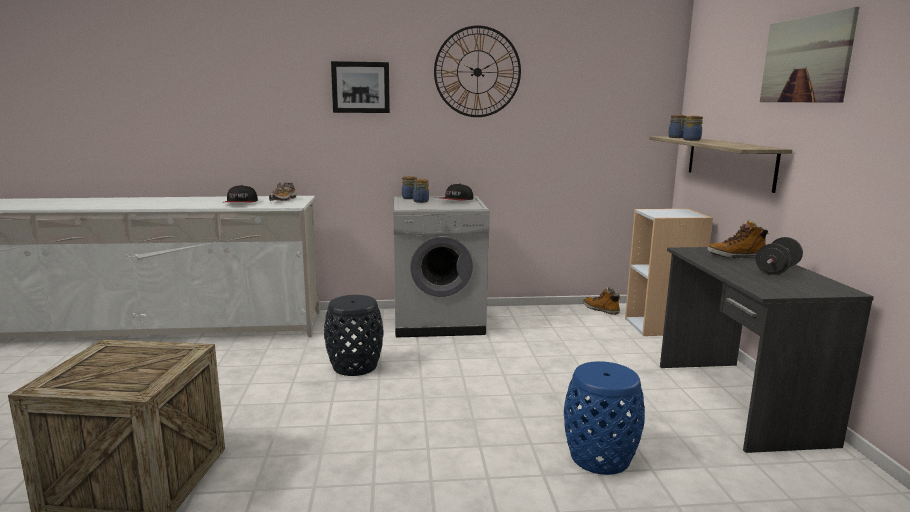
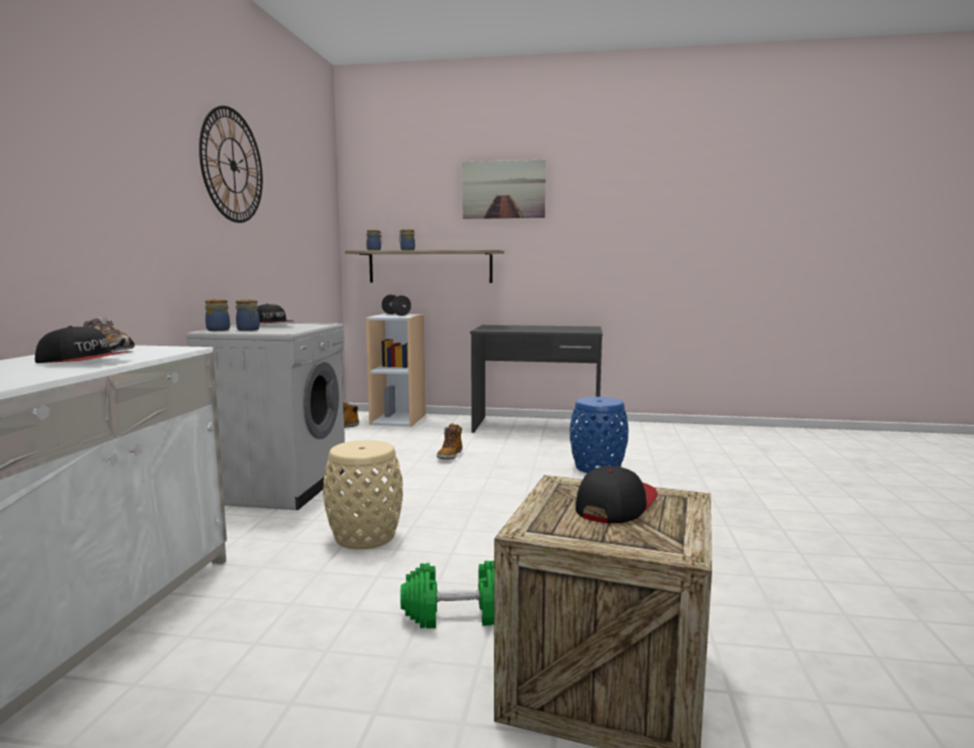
camera: 75 degrees left, 5 degrees down
(137, 367) = (615, 504): none -> cap
(237, 416) = (458, 614): none -> green dumbbell
(355, 366) = (365, 537): black stool -> beige stool
(360, 87) = (129, 163): picture -> none
(736, 256) = (507, 327): boot -> boot (450, 455)
(777, 270) = (546, 327): black dumbbell -> black dumbbell (396, 315)

